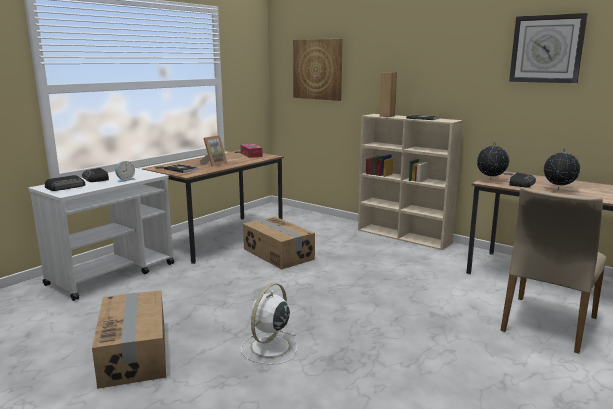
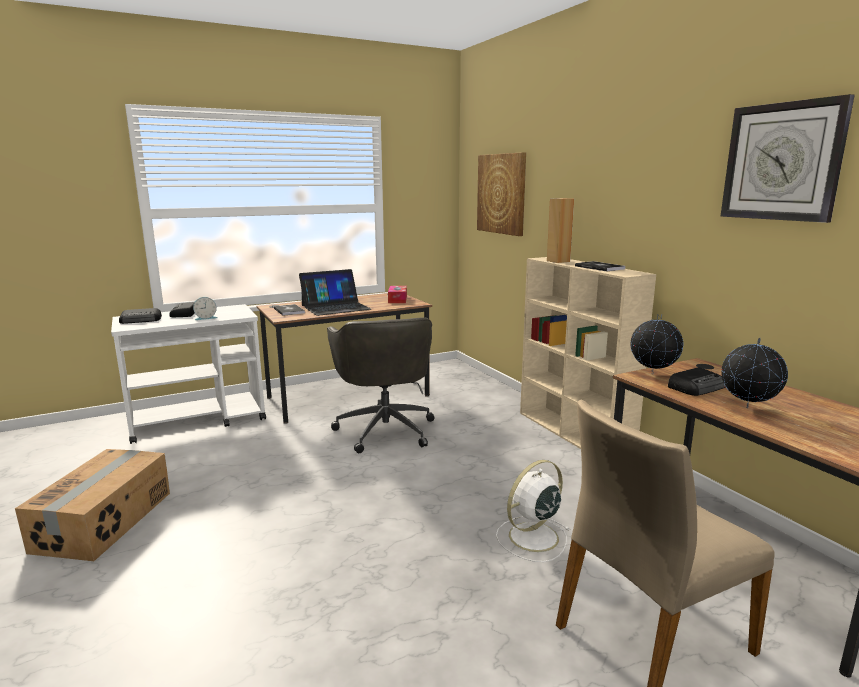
camera: 25 degrees right, 0 degrees up
(214, 164) = (335, 307): picture frame -> laptop
(269, 347) = (231, 555): white fan -> white fan (531, 538)
(277, 254) = (385, 429): cardboard box -> grey office chair

